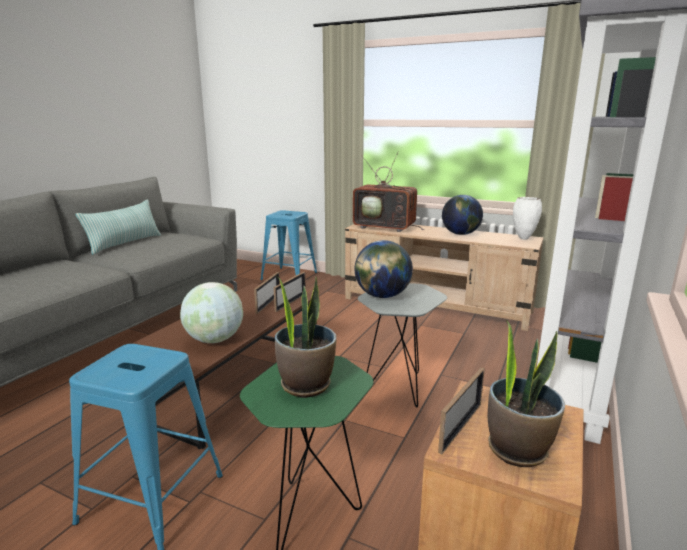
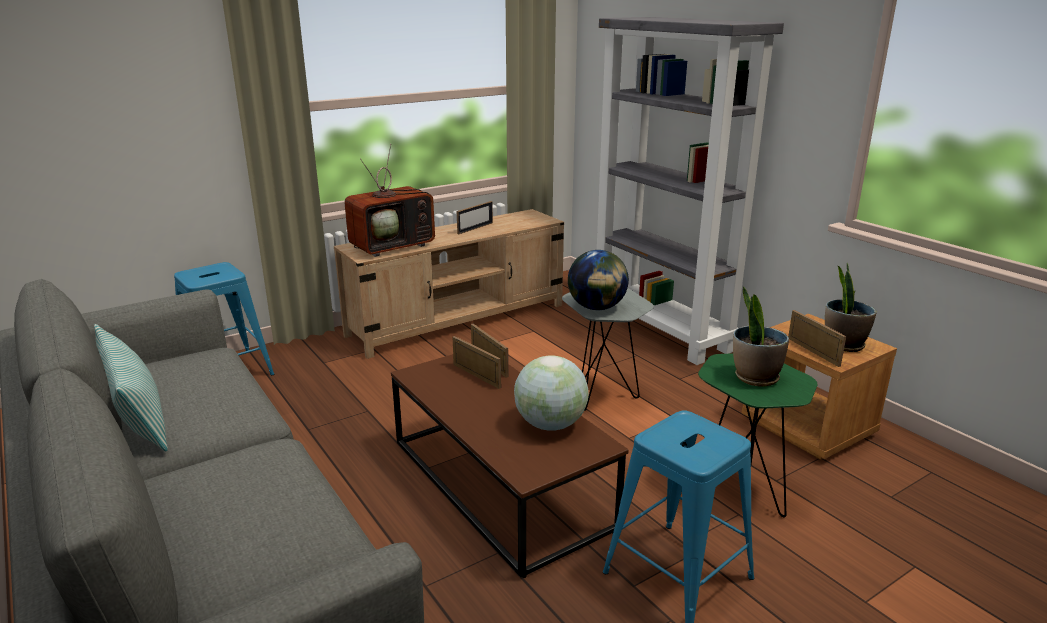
camera: 60 degrees left, 5 degrees up
(460, 234) = (475, 228): globe -> picture frame
(523, 239) = (527, 215): white vase -> none

